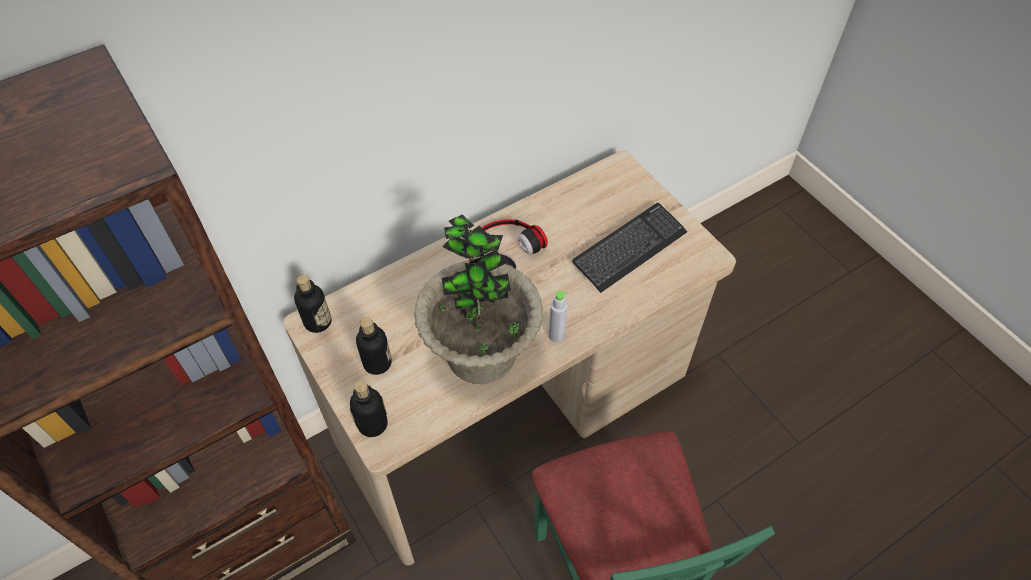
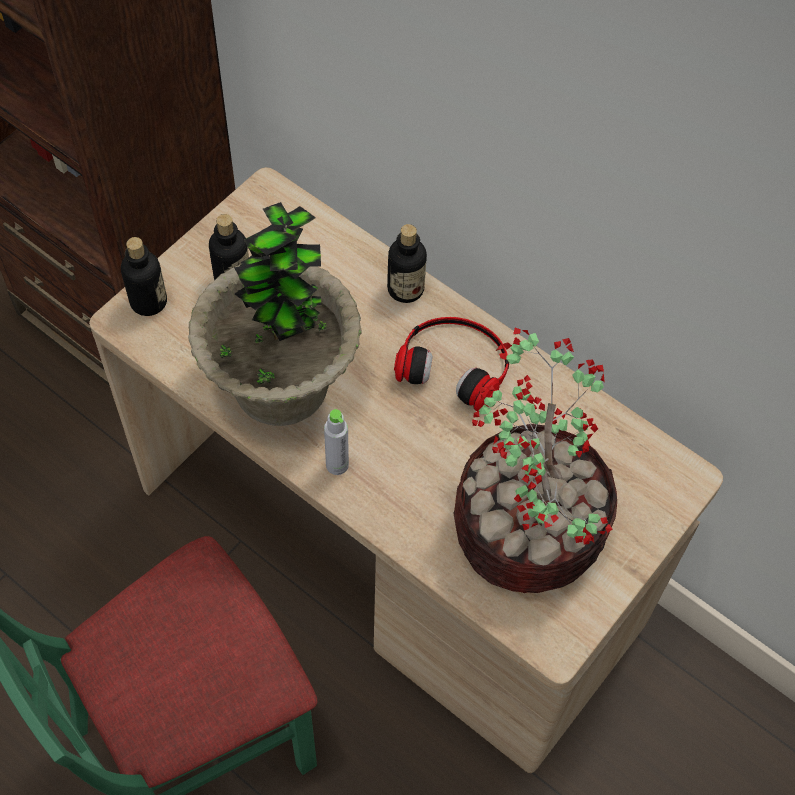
camera: 70 degrees right, 5 degrees up
(318, 322) = (271, 201): bottle -> bottle (405, 289)
(629, 248) = (525, 524): keyboard -> potted plant

